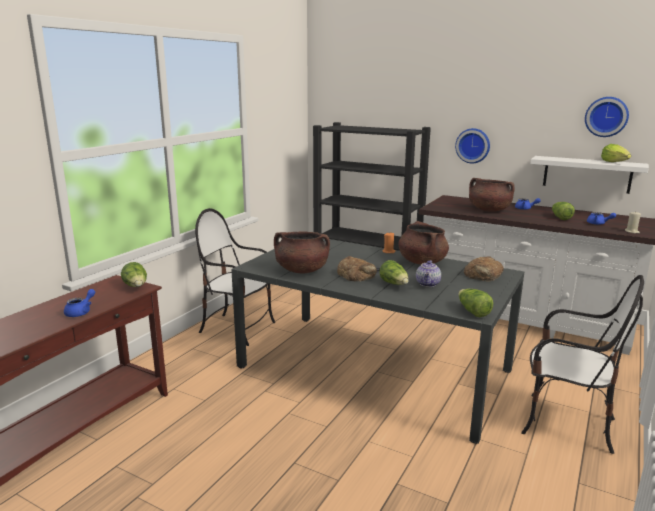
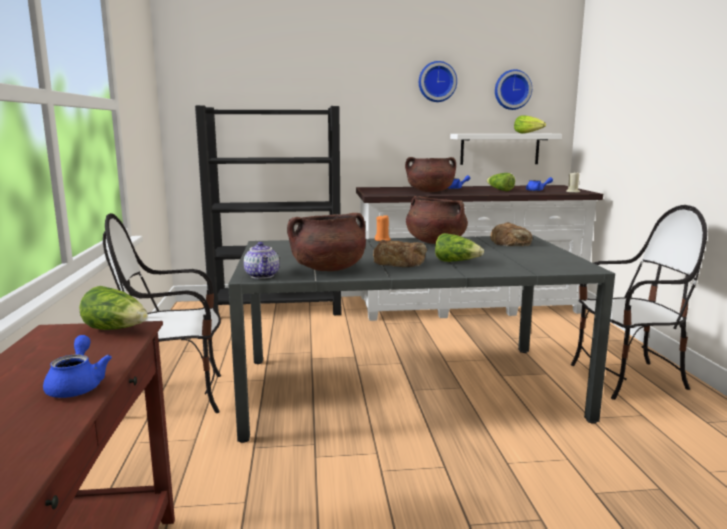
camera: 35 degrees left, 5 degrees down
(428, 284) = (486, 256): teapot -> teapot (263, 276)
(472, 311) = (576, 267): lettuce -> none
(473, 145) = (384, 127): wall clock -> wall clock (437, 82)

